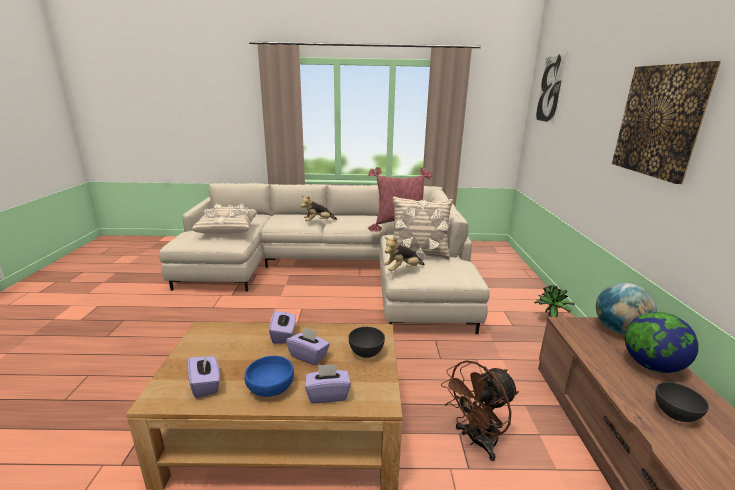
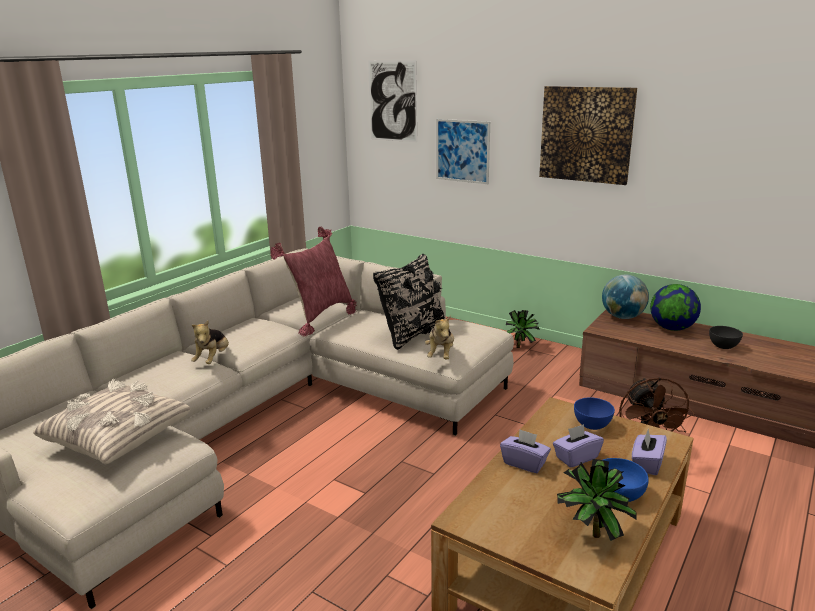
camera: 55 degrees left, 0 degrees up
(206, 385) = (590, 535): purple tissue box -> potted plant
(366, 352) = (591, 425): grey bowl -> blue bowl
(419, 255) = (413, 334): beige pillow -> black pillow
(575, 134) = (462, 151): none -> picture

